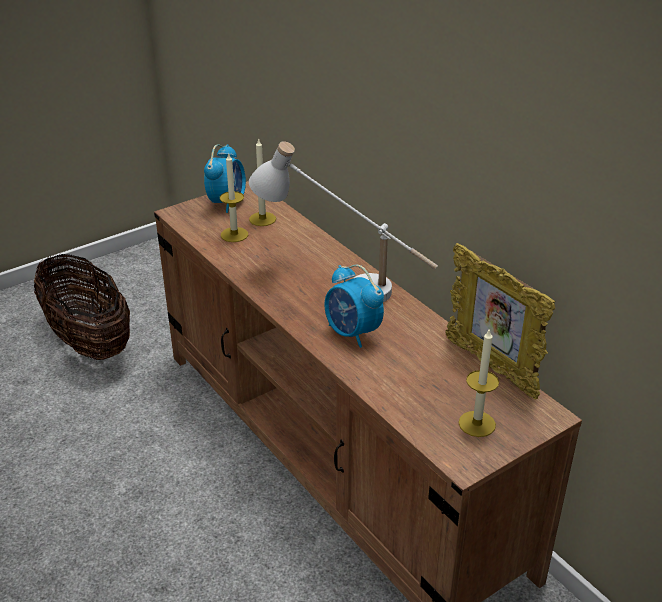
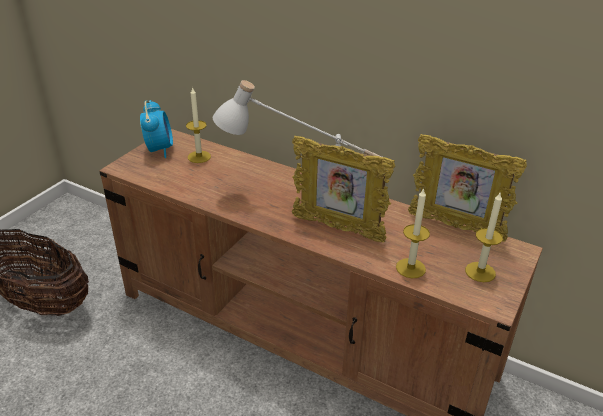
camera: 25 degrees left, 0 degrees up
(234, 234) = (184, 174): candle -> candle (410, 268)
(352, 333) = (338, 228): alarm clock -> picture frame

